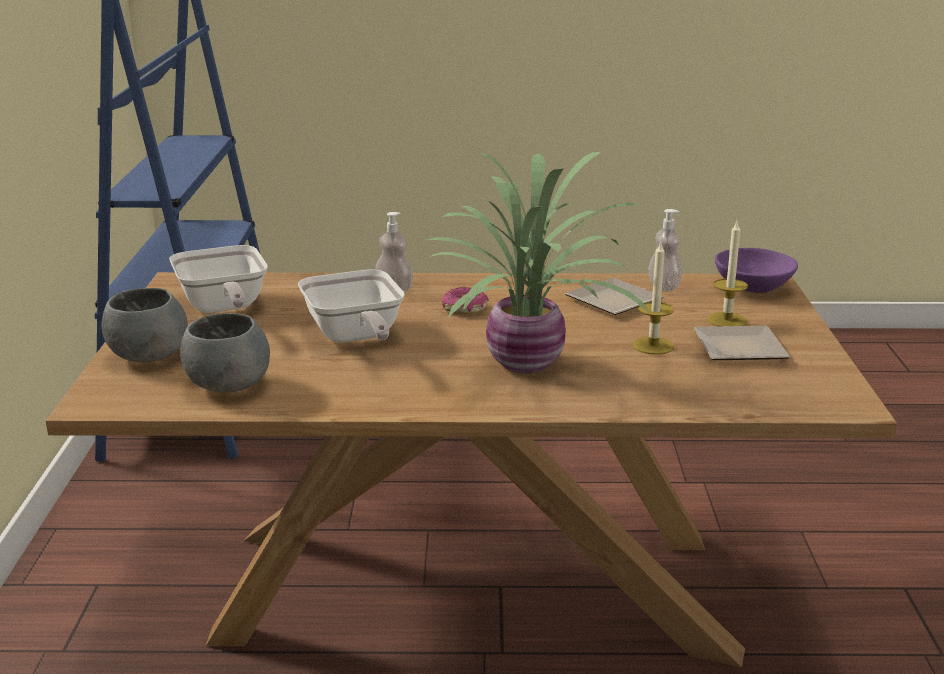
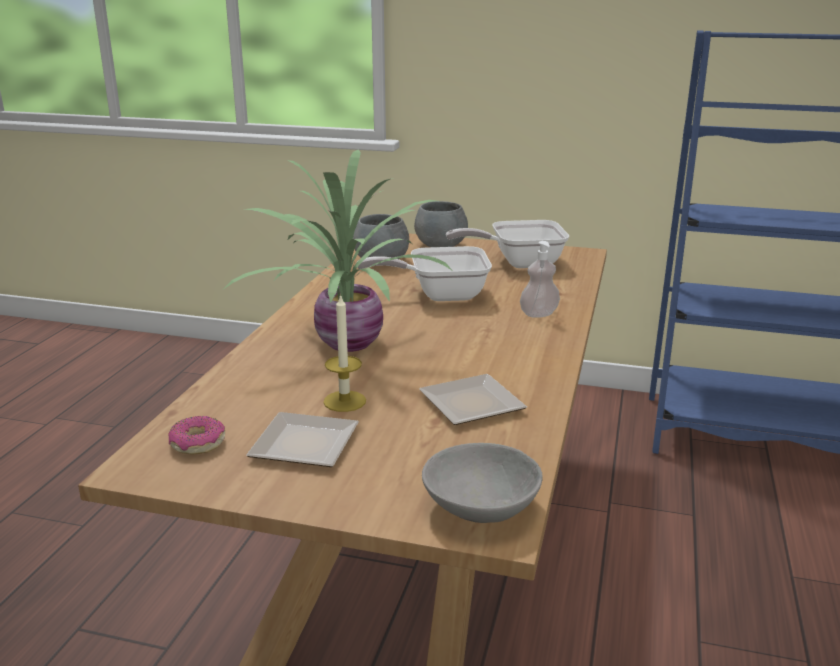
camera: 105 degrees right, 0 degrees up
(465, 308) = (482, 335): donut -> donut (197, 444)
(663, 287) = (505, 443): soap dispenser -> none
(727, 320) = (383, 458): candle -> none
(753, 287) = (481, 508): purple bowl -> grey bowl

